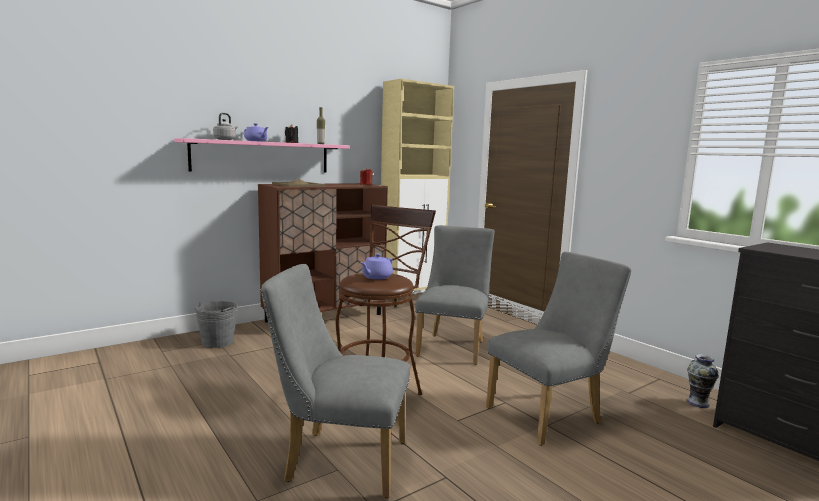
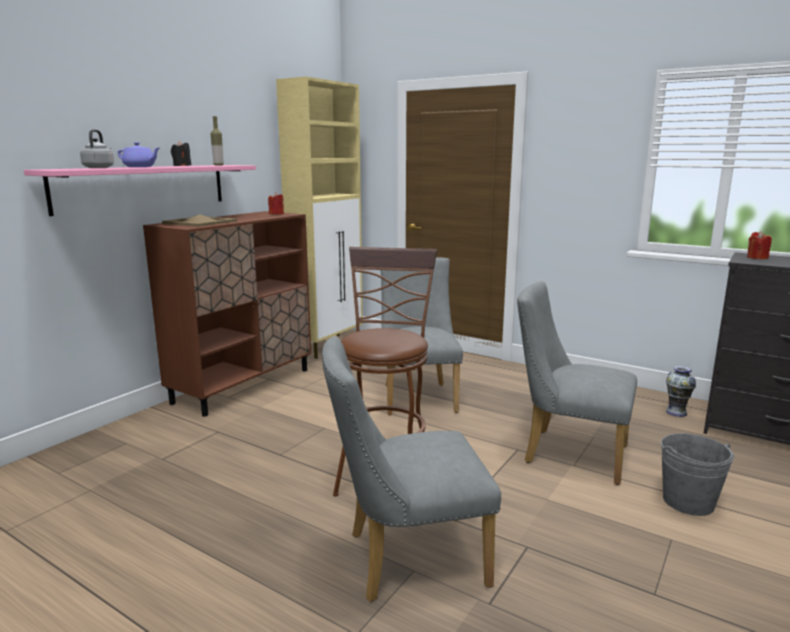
camera: 20 degrees left, 5 degrees up
(217, 342) = (129, 444): grey bucket -> grey bucket (688, 502)
(376, 277) = (384, 336): purple teapot -> none
(550, 414) = (567, 453): grey chair -> grey chair turned 105 degrees counterclockwise
(782, 247) = (757, 257): none -> red candle

